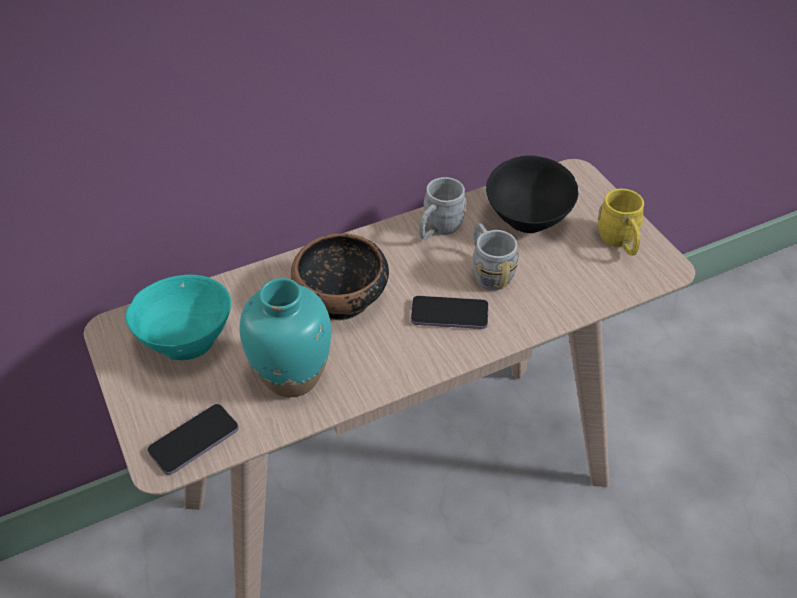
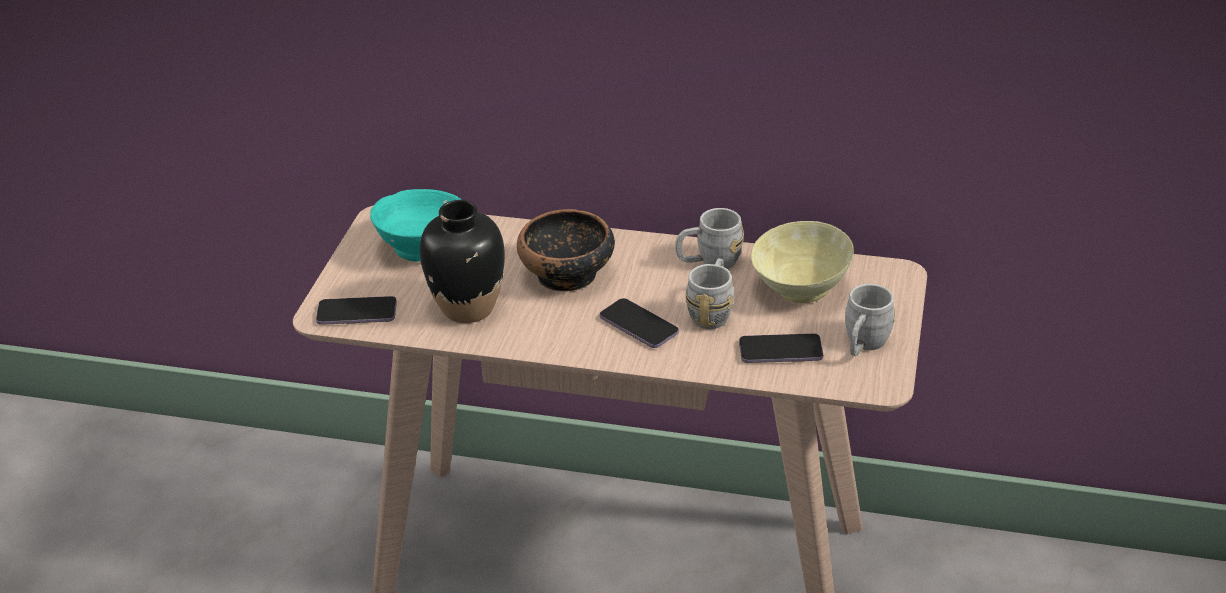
camera: 40 degrees right, 10 degrees down
(292, 376) = (468, 308): turquoise vase -> black vase
(526, 220) = (799, 289): black bowl -> beige bowl
(573, 278) = (780, 351): none -> phone
(619, 243) = (863, 345): yellow mug -> grey mug

